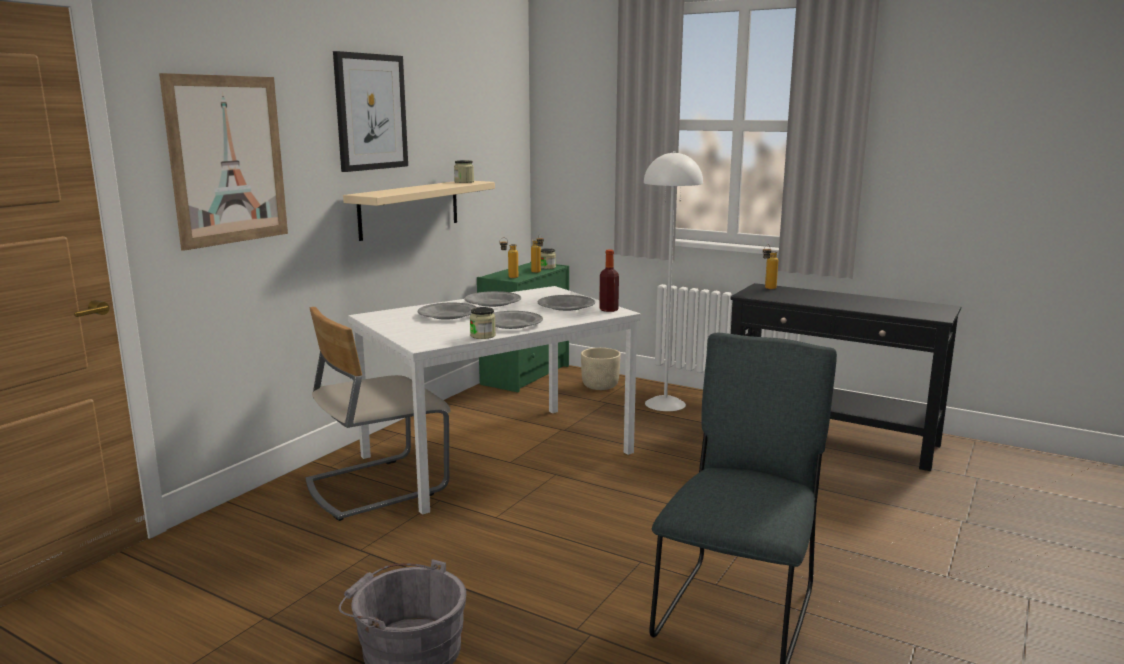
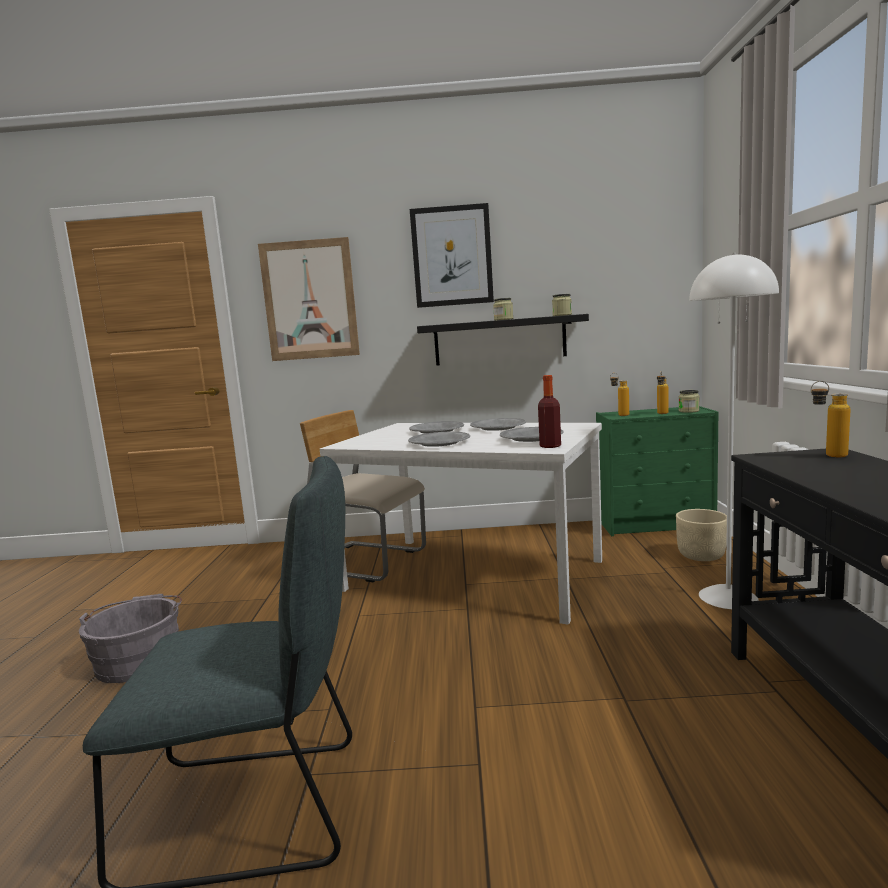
camera: 60 degrees right, 5 degrees down
(410, 209) = (500, 340): beige shelf -> black shelf
(483, 336) = (390, 446): jar -> jar (503, 319)

